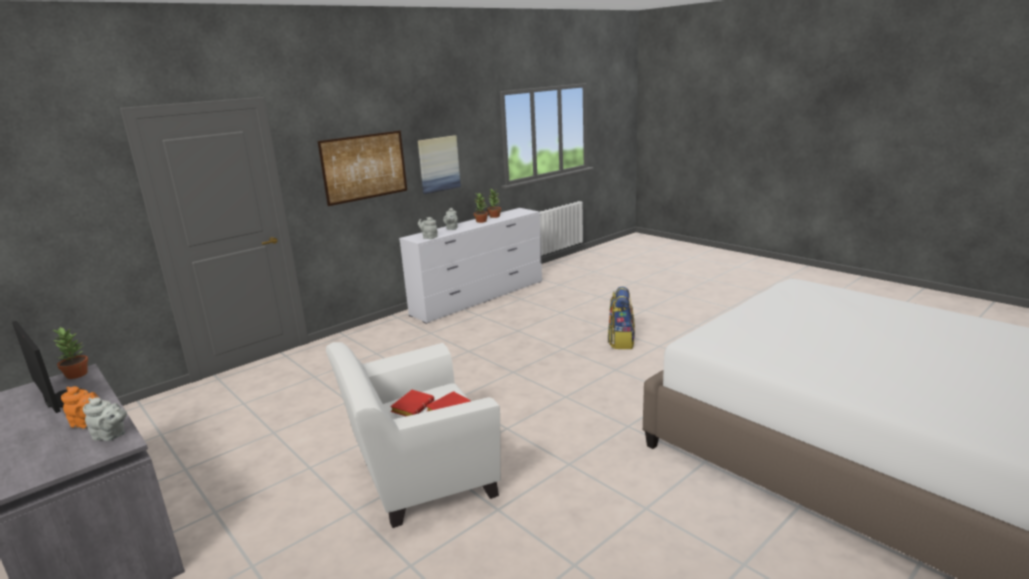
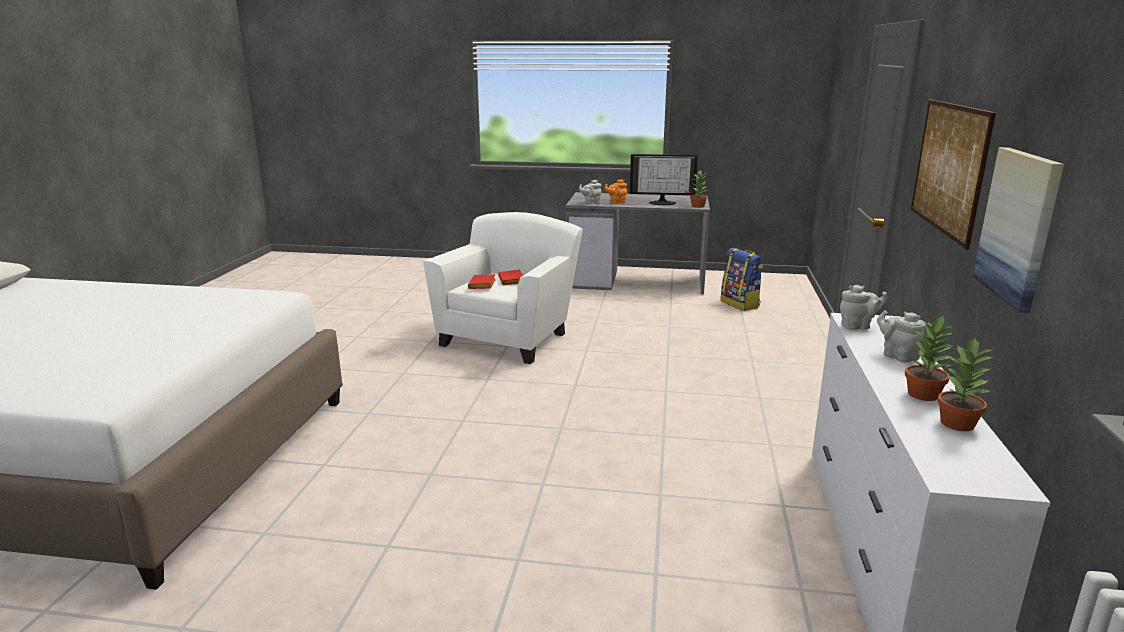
camera: 140 degrees right, 0 degrees up
(621, 341) = (462, 532): backpack -> backpack (740, 304)

